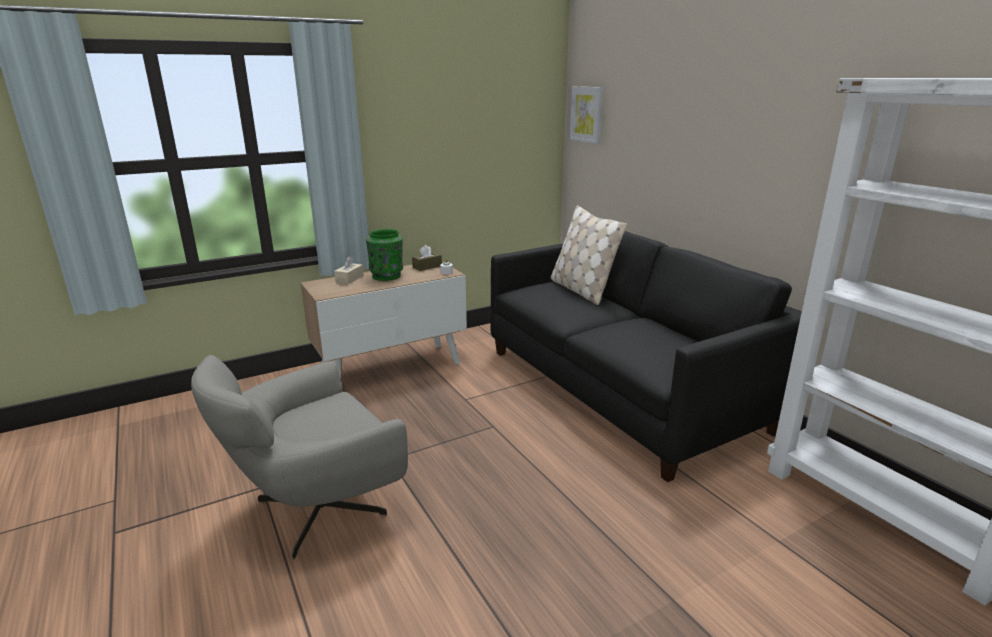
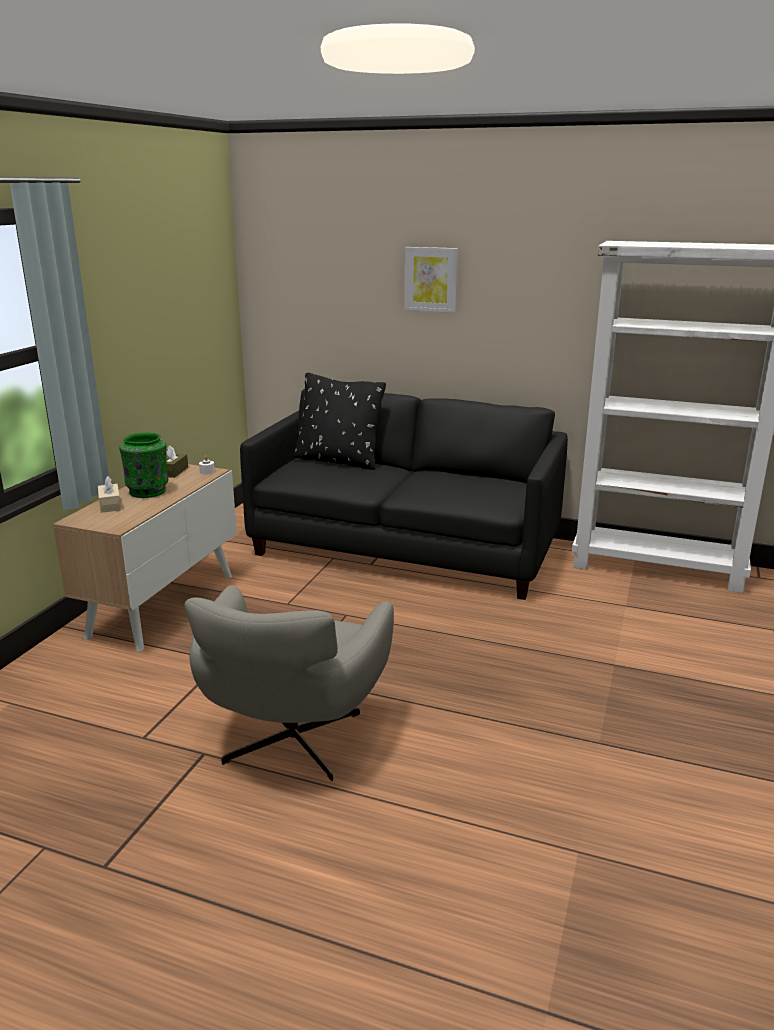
camera: 40 degrees left, 0 degrees up
(582, 290) = (338, 461): beige pillow -> black pillow
(587, 114) = (274, 272): picture -> picture (431, 279)

